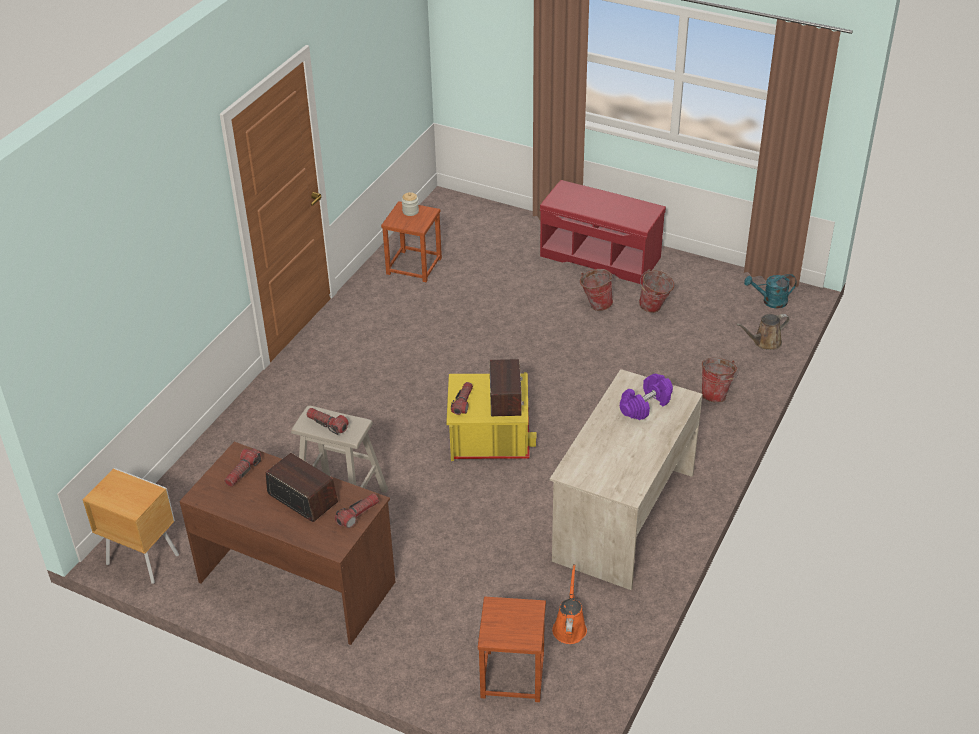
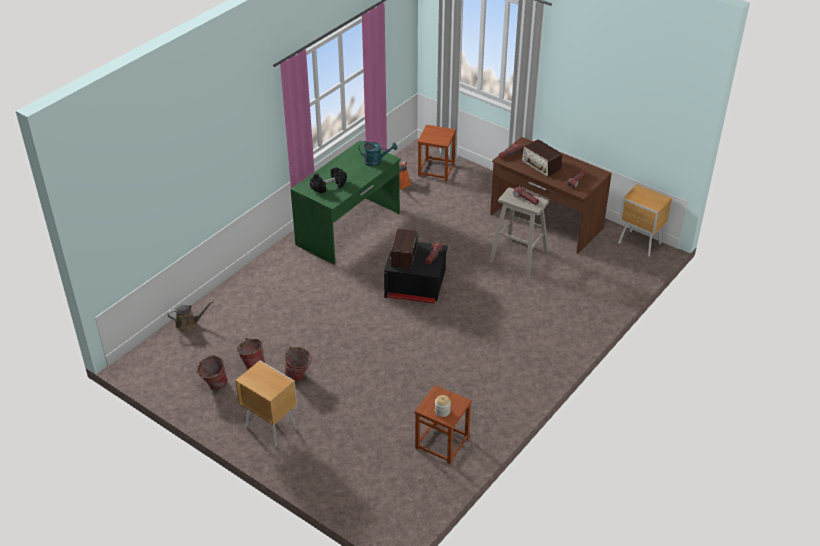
camera: 170 degrees left, 0 degrees up
(489, 435) = (415, 286): yellow storage box -> black storage box
(601, 256) = (270, 427): red bench -> brown nightstand
(623, 516) = (349, 229): beige desk -> green desk
(645, 406) = (328, 186): purple dumbbell -> black dumbbell
(716, 394) = (249, 291): bucket -> bucket (213, 385)
(770, 301) = (159, 358): turquoise watering can -> turquoise watering can (376, 161)

